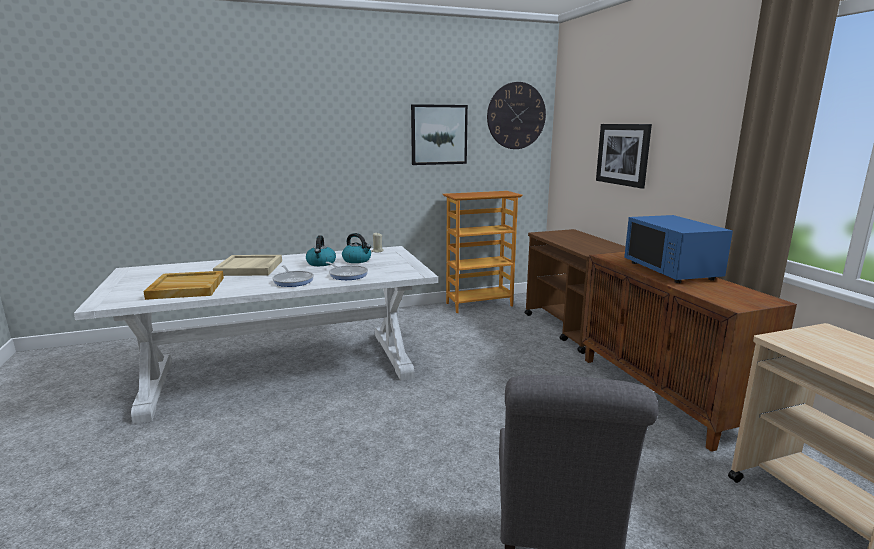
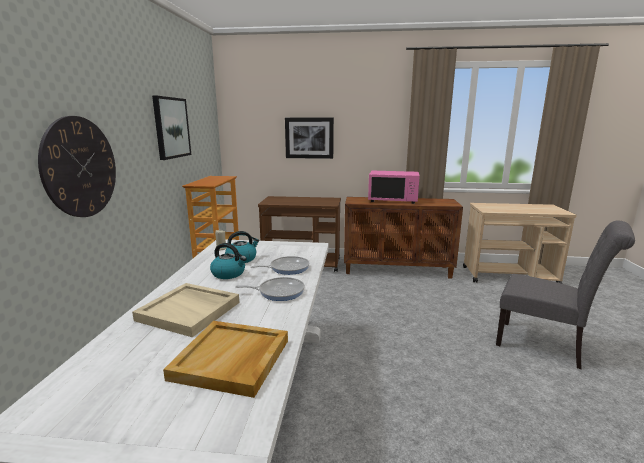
camera: 65 degrees left, 0 degrees up
(516, 116) = (204, 110): wall clock -> wall clock (80, 167)
(671, 271) = (393, 200): blue microwave -> pink microwave

